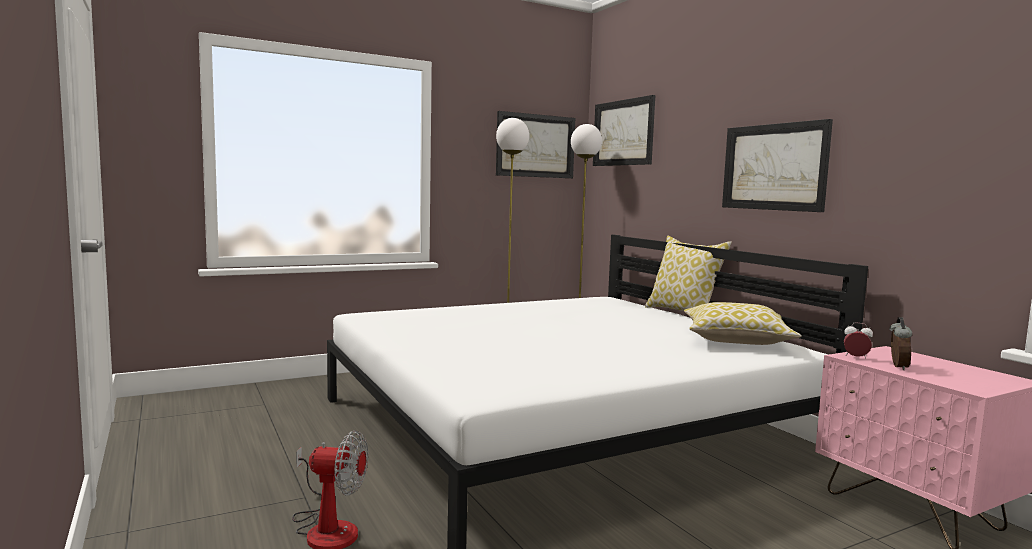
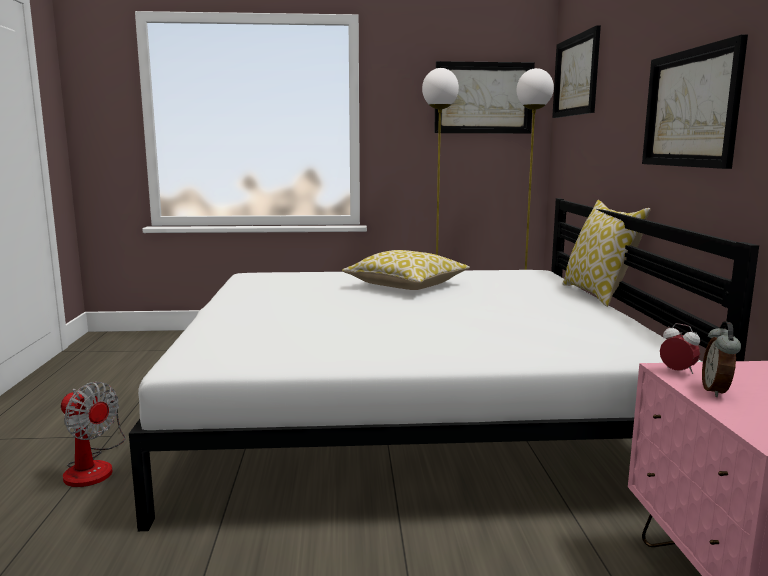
camera: 25 degrees right, 5 degrees up
(736, 340) = (595, 333): pillow -> pillow (406, 285)
(897, 366) = (717, 391): alarm clock -> alarm clock turned 150 degrees clockwise

